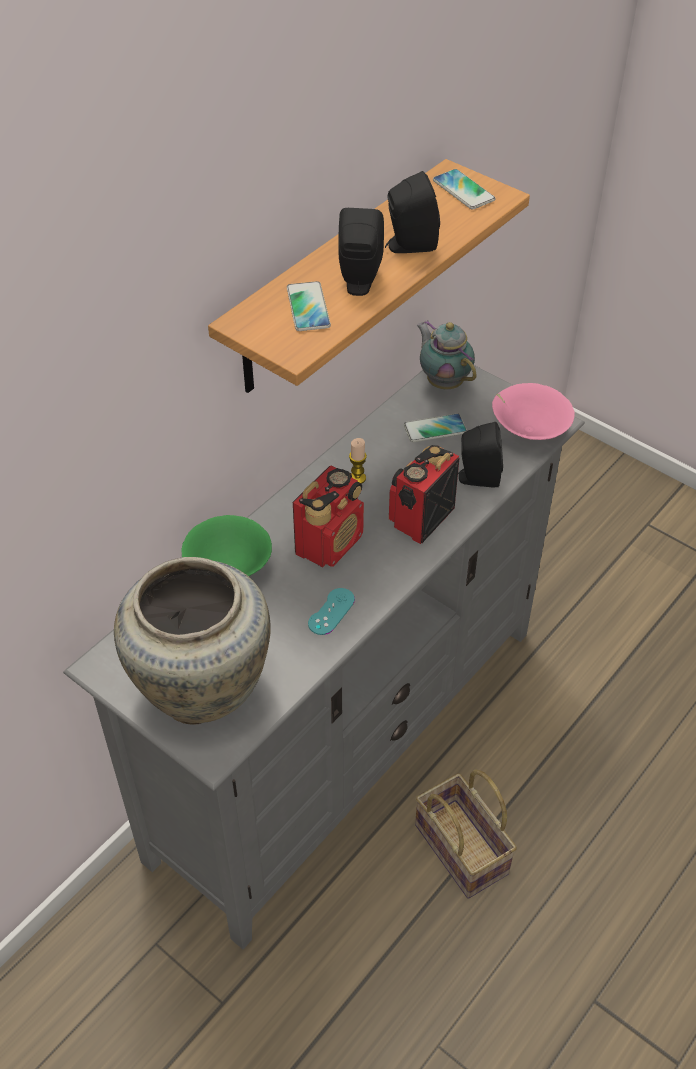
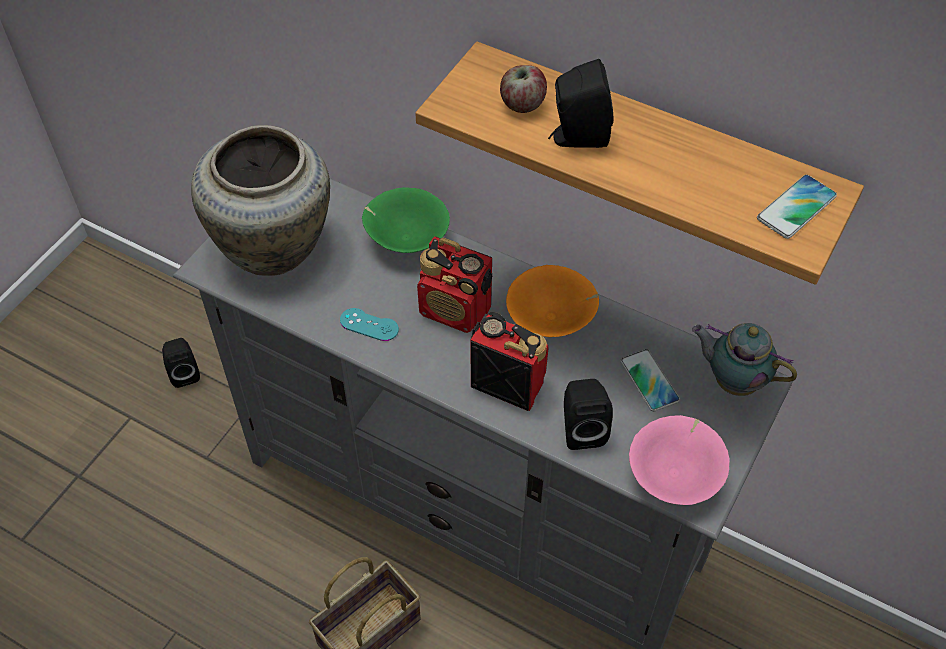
camera: 80 degrees right, 5 degrees up
(308, 307) = (522, 104): phone -> apple
(357, 478) = (552, 320): candle -> orange bowl
(408, 245) = (660, 170): black speaker -> black speaker (184, 373)
(443, 382) = (733, 381): teapot -> teapot turned 105 degrees counterclockwise

